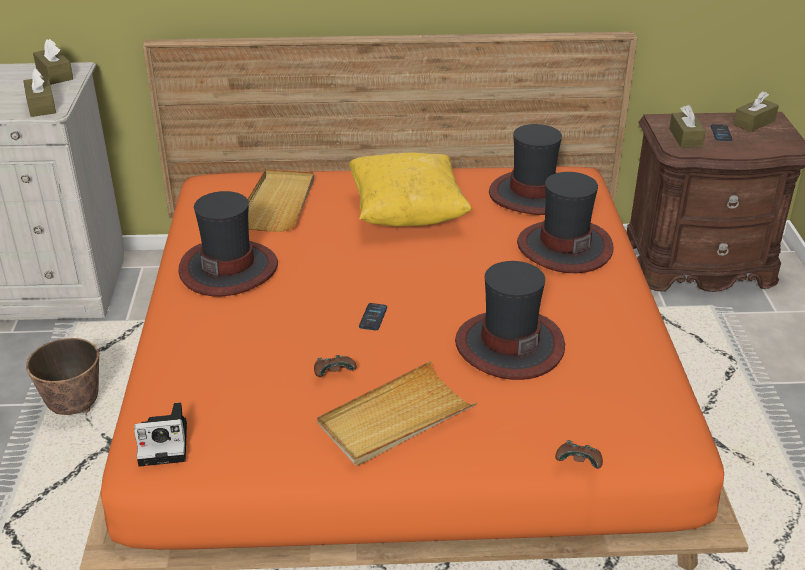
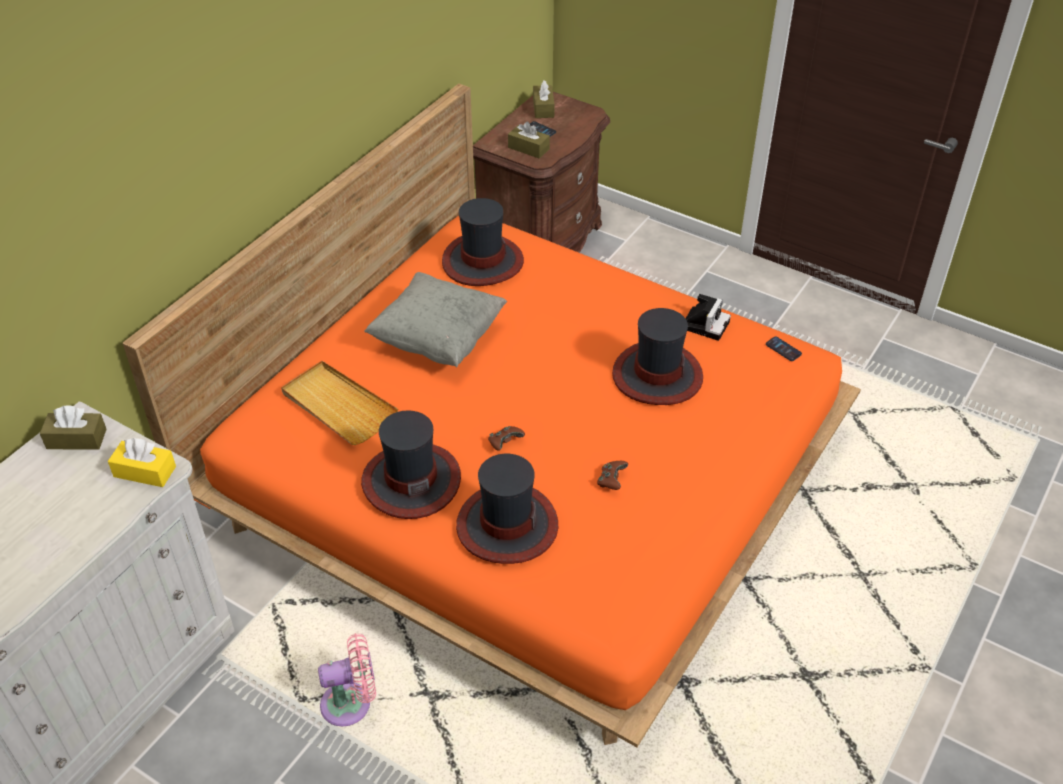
camera: 55 degrees left, 10 degrees up
(41, 105) = (145, 471): brown tissue box -> yellow tissue box
(74, 407) = (351, 703): planter -> pink fan
(166, 443) = (613, 612): camera -> camera (705, 323)
(373, 317) = (561, 427): phone -> phone (783, 349)
(395, 418) = (687, 472): beige tray -> none
(407, 214) = (438, 340): yellow pillow -> grey pillow
(564, 247) = (568, 285): hat -> hat (506, 525)
(578, 463) = (795, 410): brown game controller -> brown game controller (505, 443)

